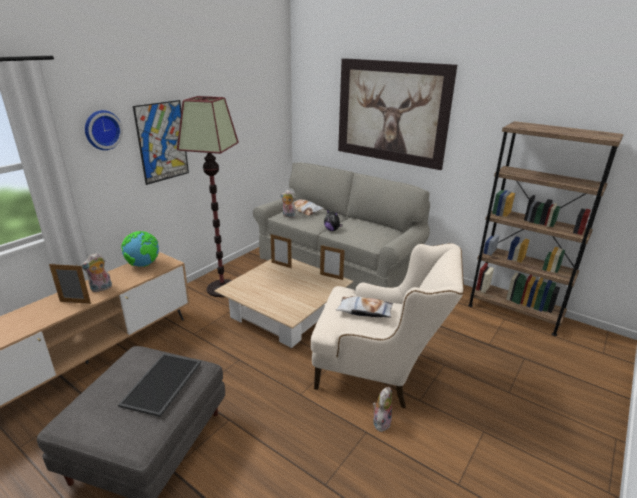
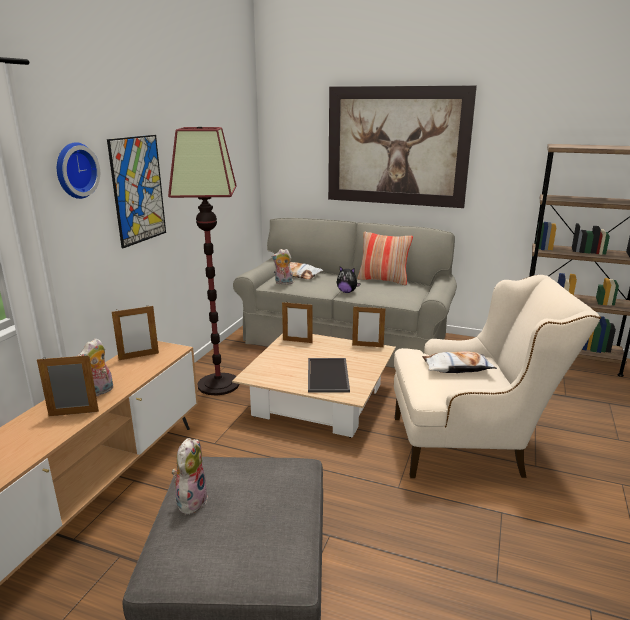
camera: 15 degrees left, 5 degrees down
(144, 265) = (139, 356): globe -> picture frame
(163, 384) = (268, 493): tray -> tray (329, 375)
(367, 223) = (383, 280): none -> pillow
(381, 421) = (510, 497): plush toy -> plush toy (191, 500)

